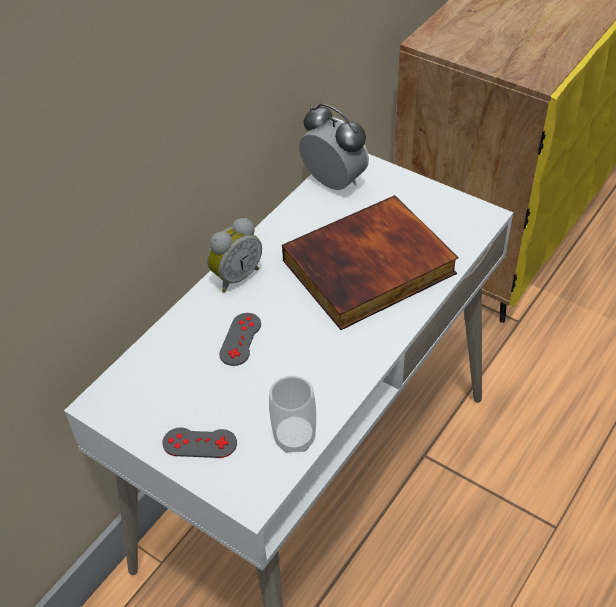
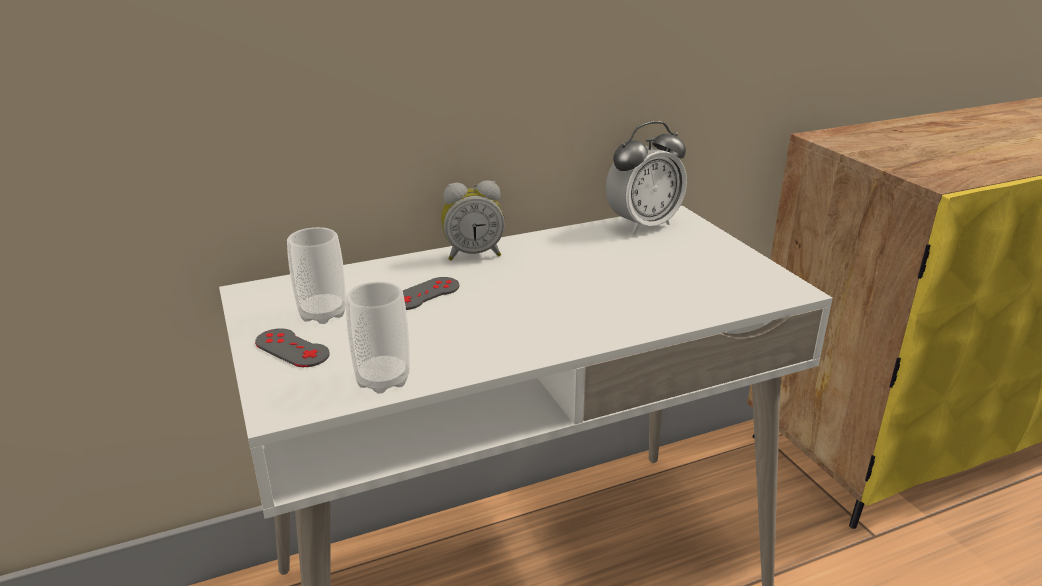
camera: 30 degrees right, 20 degrees down
(185, 398) = (323, 314): none -> cup
(334, 182) = (643, 225): alarm clock -> alarm clock turned 75 degrees clockwise
(369, 269) = (612, 289): book -> none

